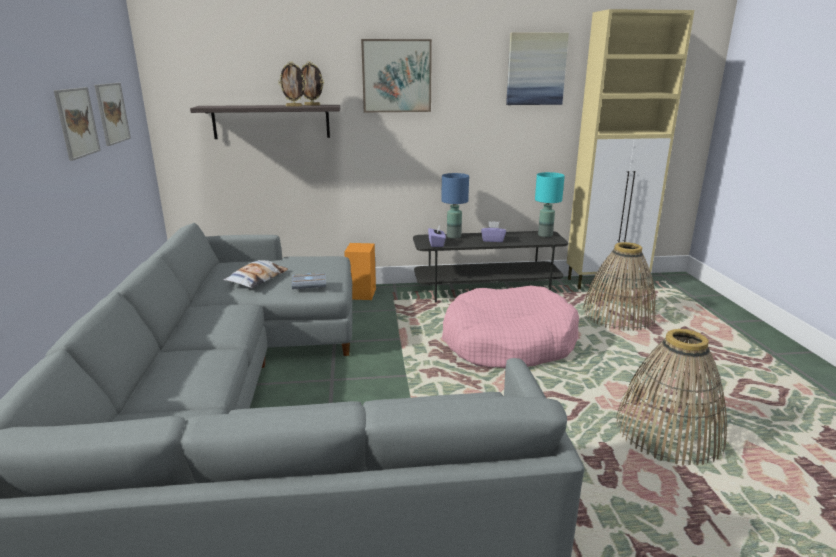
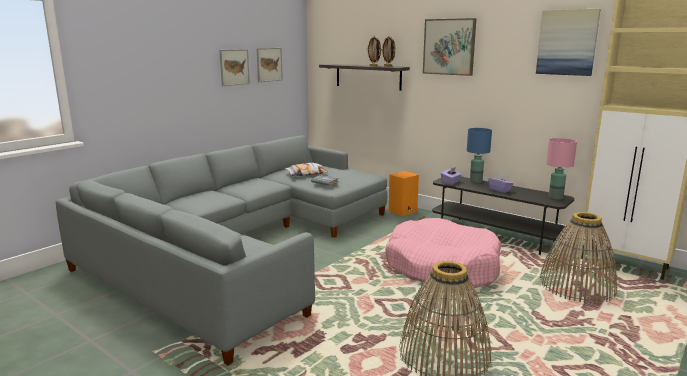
camera: 45 degrees right, 5 degrees down
(544, 235) = (555, 197): turquoise table lamp -> pink table lamp

